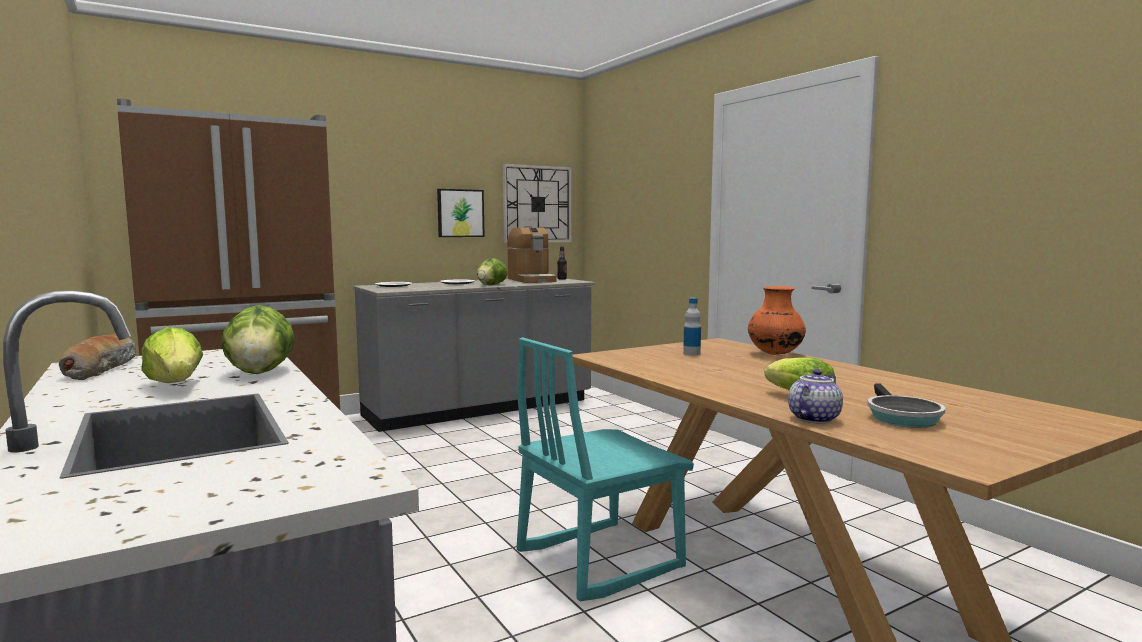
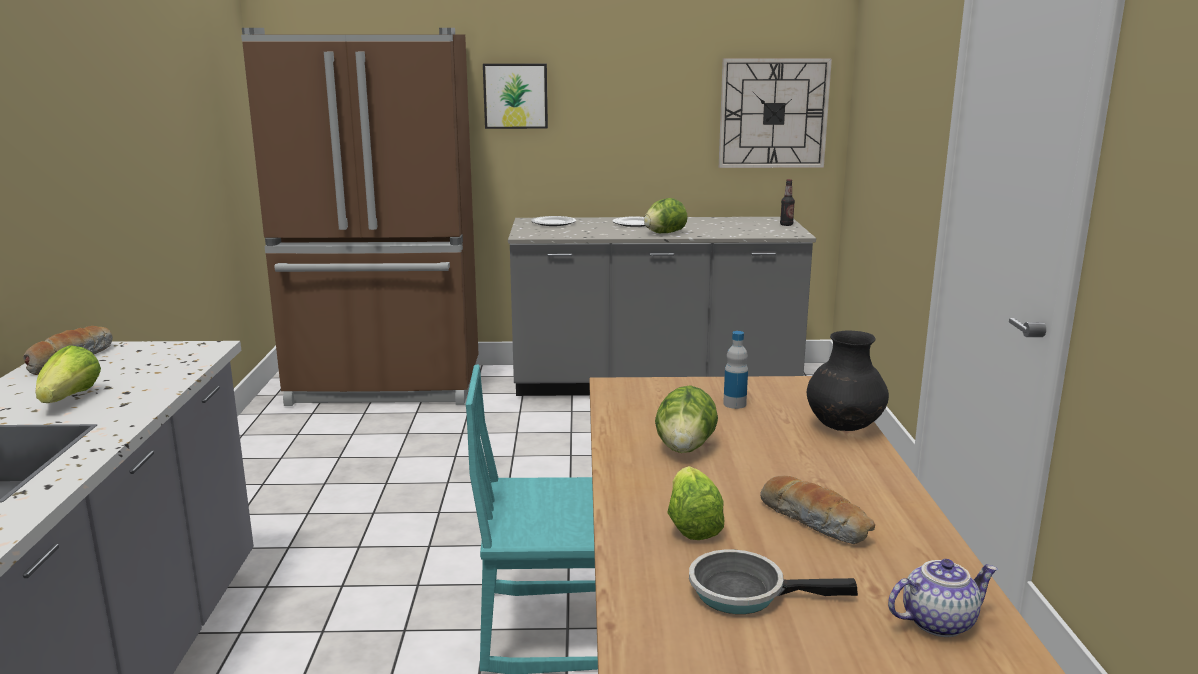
camera: 30 degrees right, 10 degrees up
(260, 372) = (150, 390): lettuce -> lettuce (685, 448)
(460, 213) = (657, 127): picture -> picture (515, 96)
(531, 280) = (740, 224): coffee machine -> none
(775, 354) = (843, 427): orange vase -> black vase
(813, 418) = (635, 563): teapot -> teapot (938, 622)
(859, 387) = (816, 522): none -> bread
(901, 417) = (745, 592): frying pan -> frying pan turned 60 degrees clockwise

